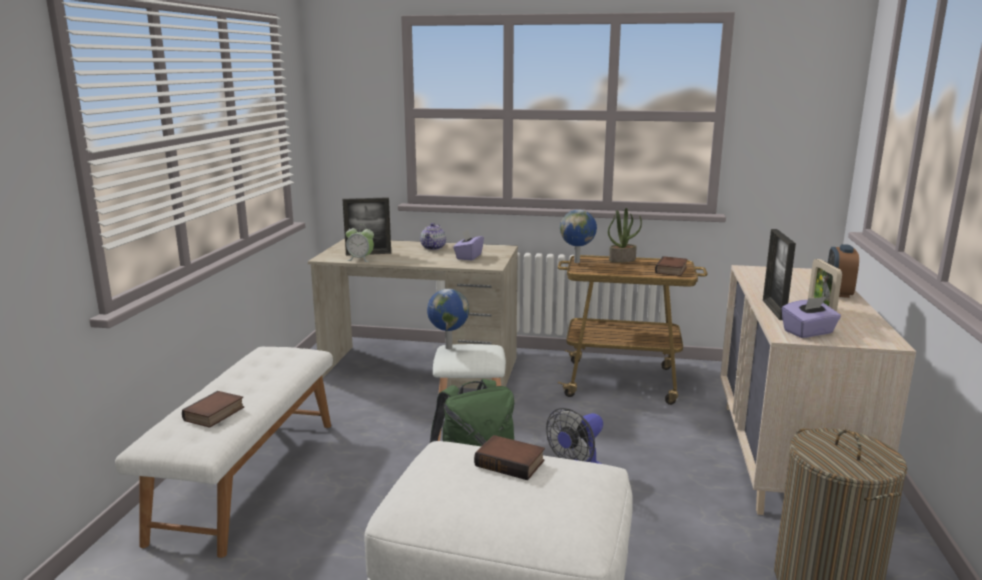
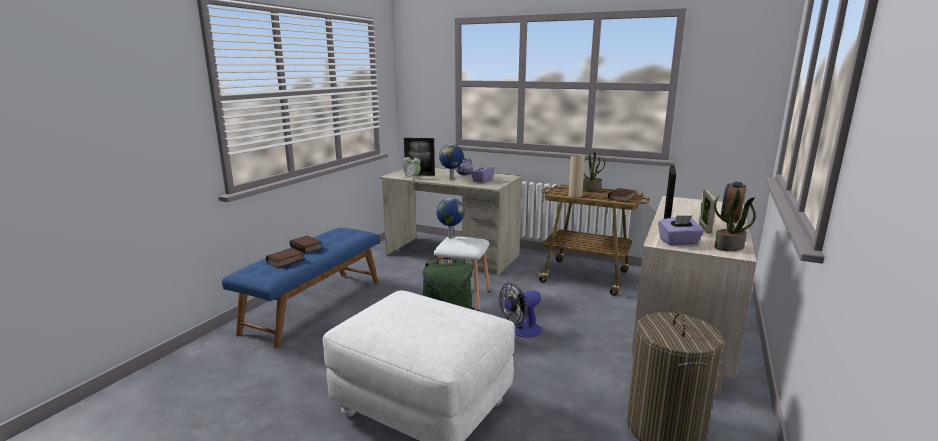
camera: 15 degrees right, 0 degrees up
(247, 477) = (314, 305): white bench -> blue bench
(511, 462) = (433, 307): book -> book (307, 247)
(577, 262) = (557, 188): globe -> globe (452, 179)
(609, 271) = (575, 195): none -> beige vase
(871, 334) = (729, 247): none -> potted plant

